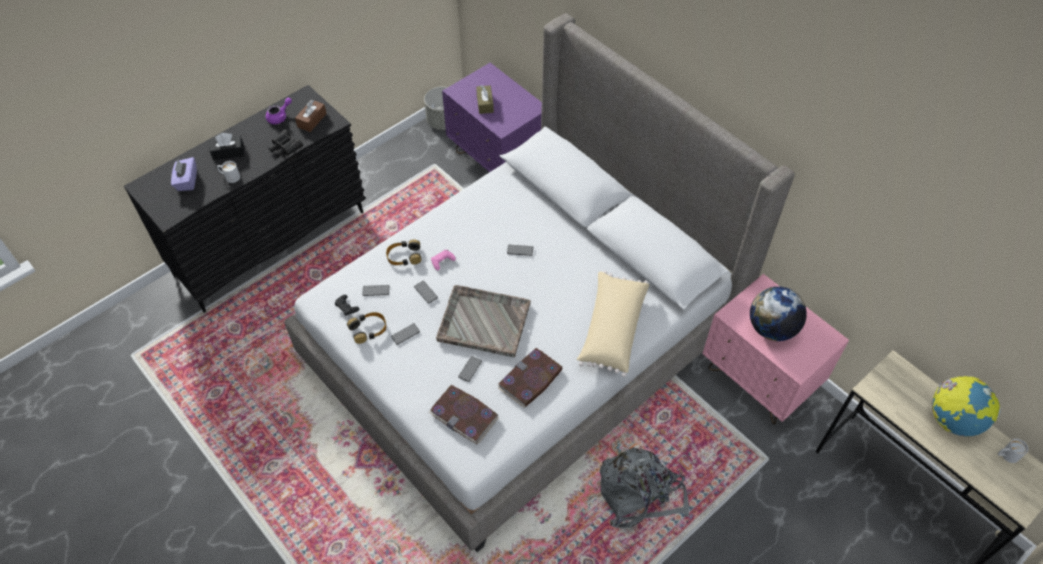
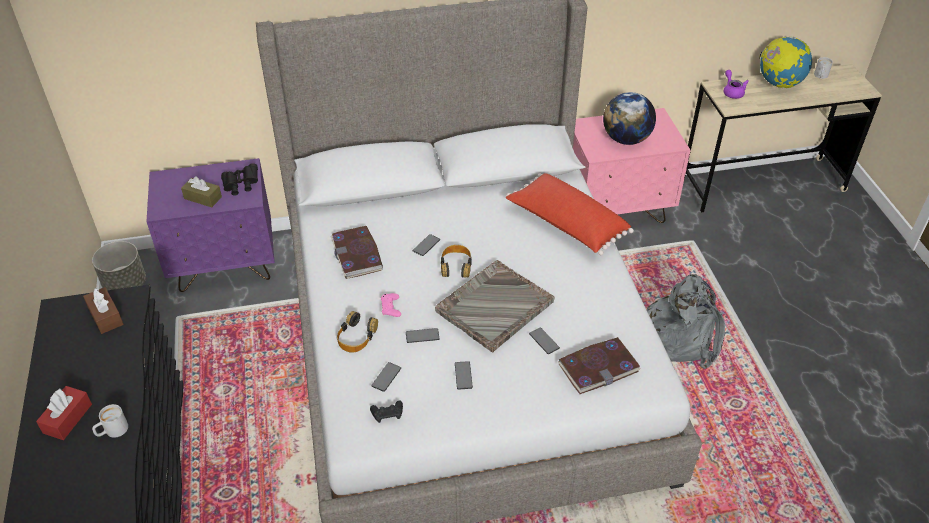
camera: 60 degrees left, 10 degrees down
(187, 181) = (70, 483): purple tissue box -> none
(228, 152) = (67, 418): black tissue box -> red tissue box
(280, 117) = (65, 345): purple teapot -> purple teapot (732, 92)
(285, 149) = (126, 357): black binoculars -> black binoculars (241, 186)
(368, 329) = (433, 405): headphones -> headphones (456, 265)
(530, 379) = (586, 301): book -> book (357, 254)
(611, 329) = (566, 224): beige pillow -> red pillow

